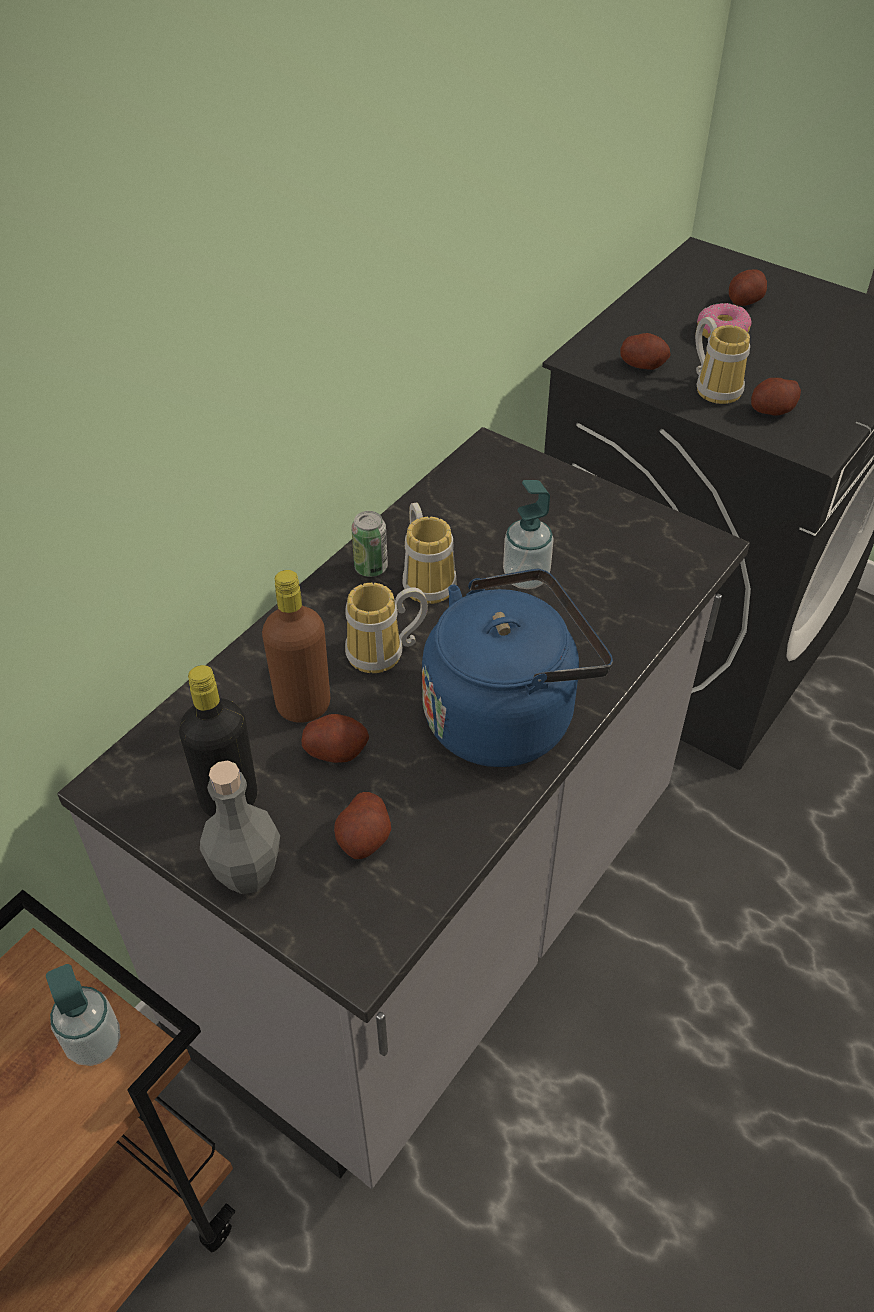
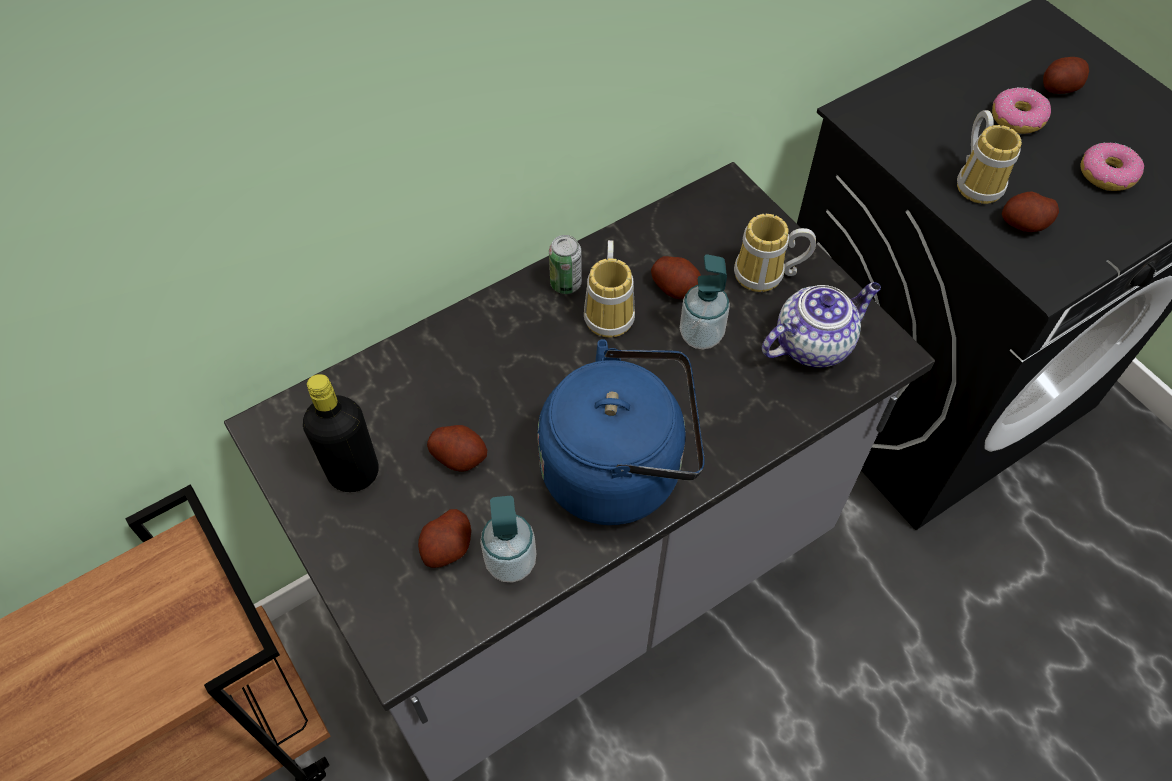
camera: 20 degrees right, 10 degrees up
(94, 1043) = (205, 630): soap dispenser -> soap dispenser (511, 562)
(247, 873) = (340, 546): grey bottle -> none
(303, 706) = (450, 404): brown bottle -> none
(383, 655) = (539, 375): mug -> mug (765, 277)
(634, 556) = (813, 343): none -> teapot
(643, 365) = (916, 137): potato -> potato (676, 288)
(820, 357) = (1107, 174): none -> donut

